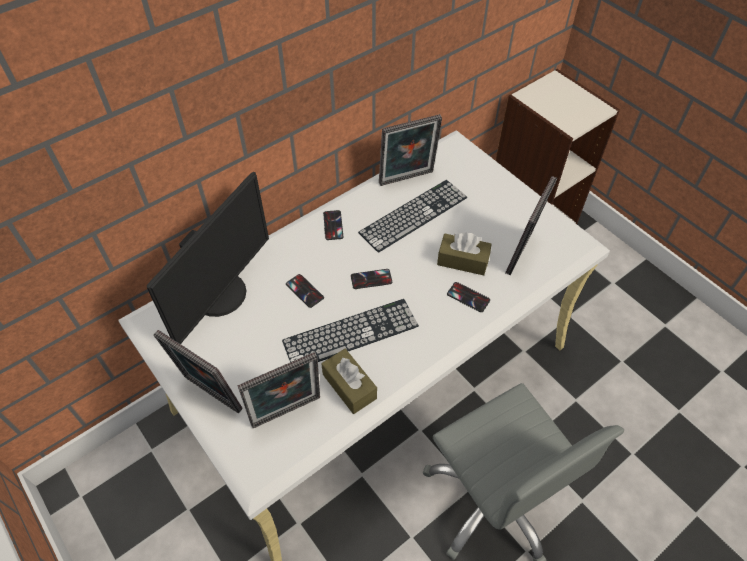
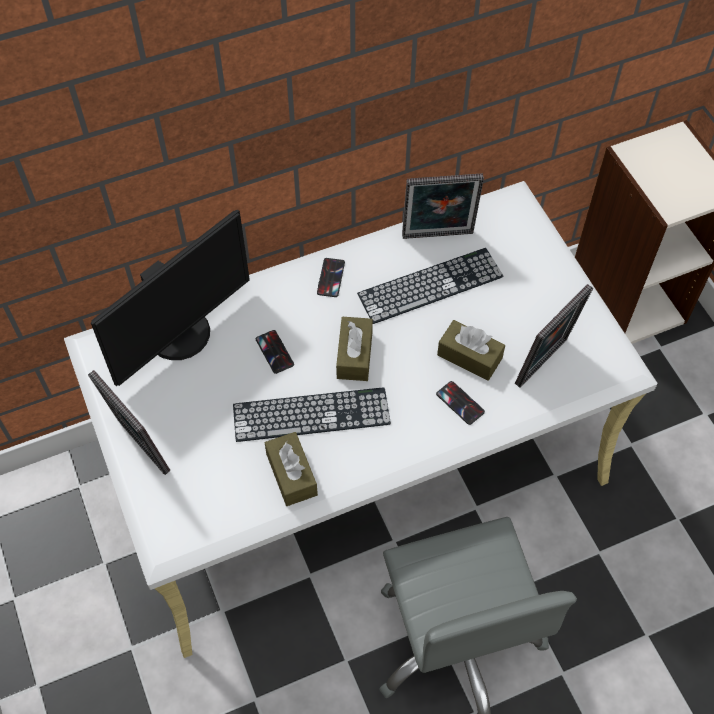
camera: 15 degrees right, 5 degrees up
(287, 414) = (216, 489): picture frame -> none
(371, 279) = (354, 355): phone -> brown tissue box

